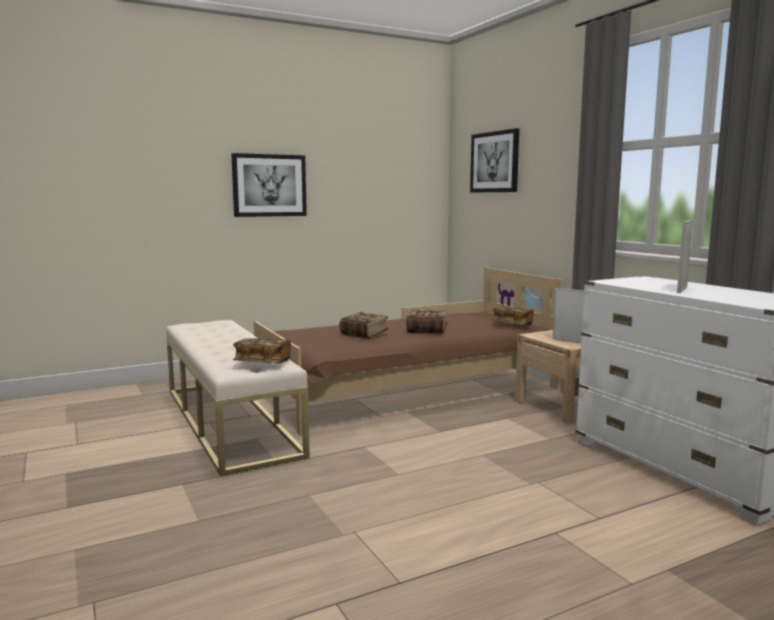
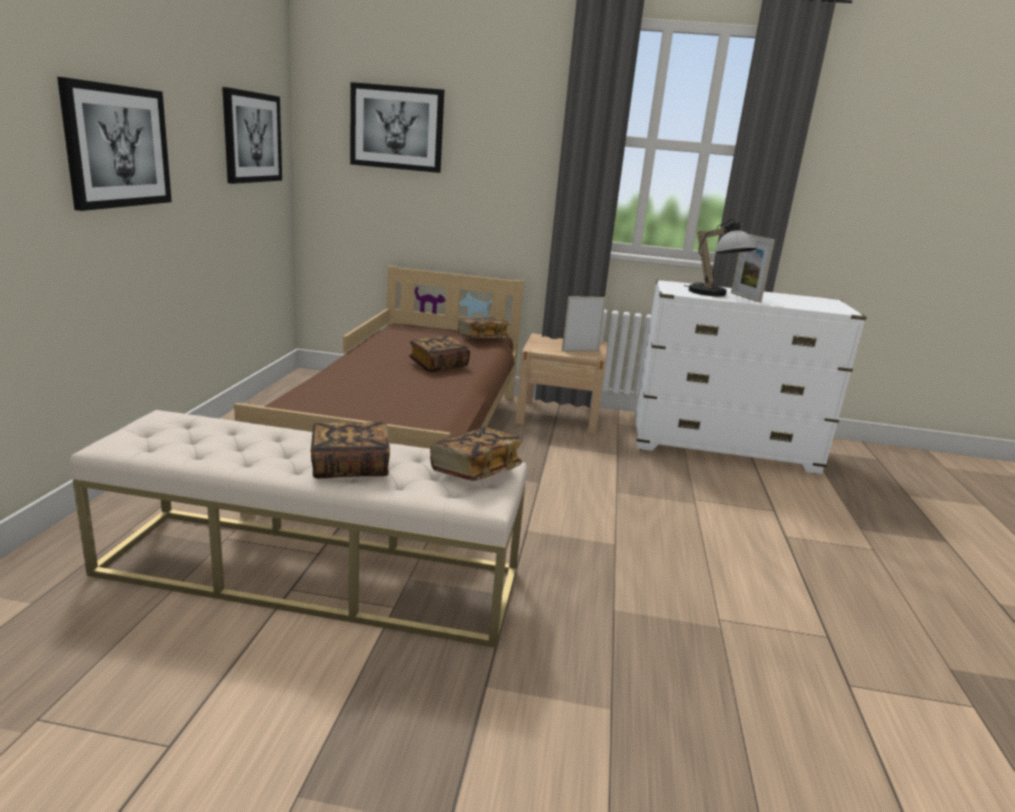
camera: 55 degrees left, 10 degrees up
(364, 335) = (397, 388): book -> book (350, 467)
(396, 179) = (252, 137): none -> picture
(650, 285) = (715, 294): none -> table lamp

